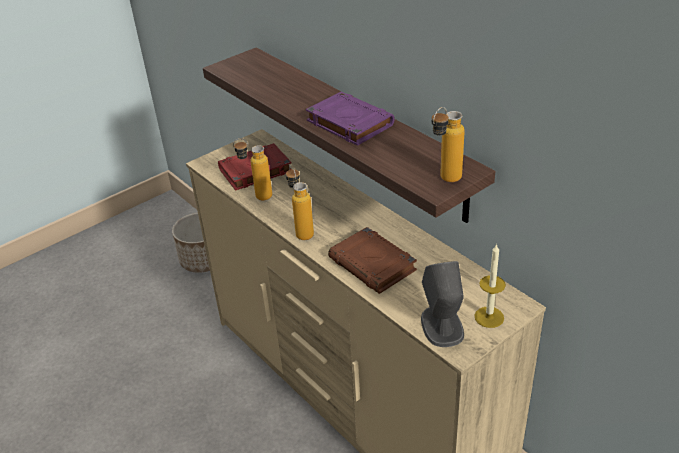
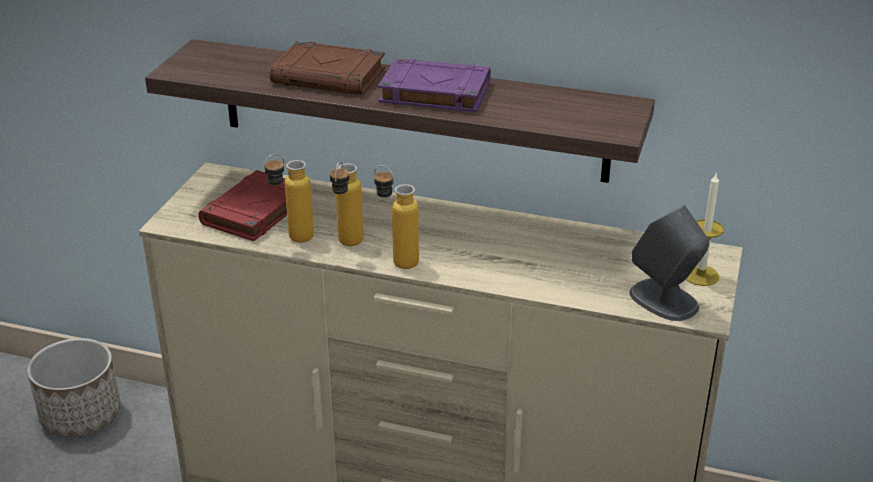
camera: 35 degrees left, 5 degrees down
(373, 265) = (523, 267): brown book -> brown book (330, 76)
(445, 181) = (617, 121): bottle -> bottle (347, 246)

